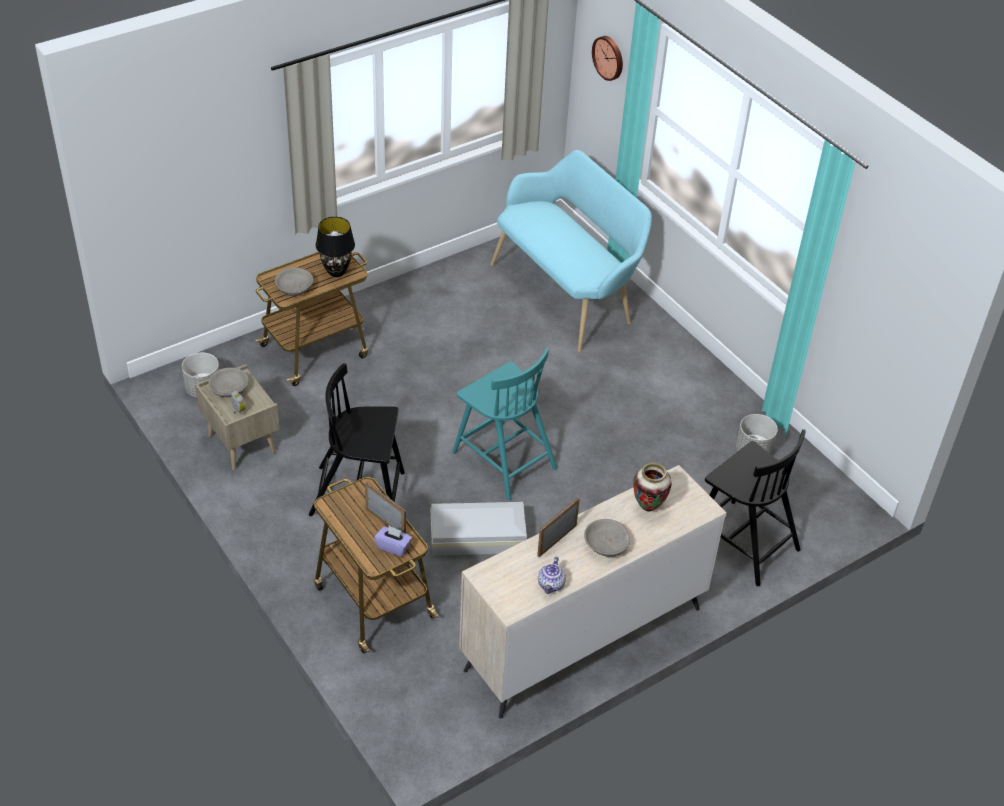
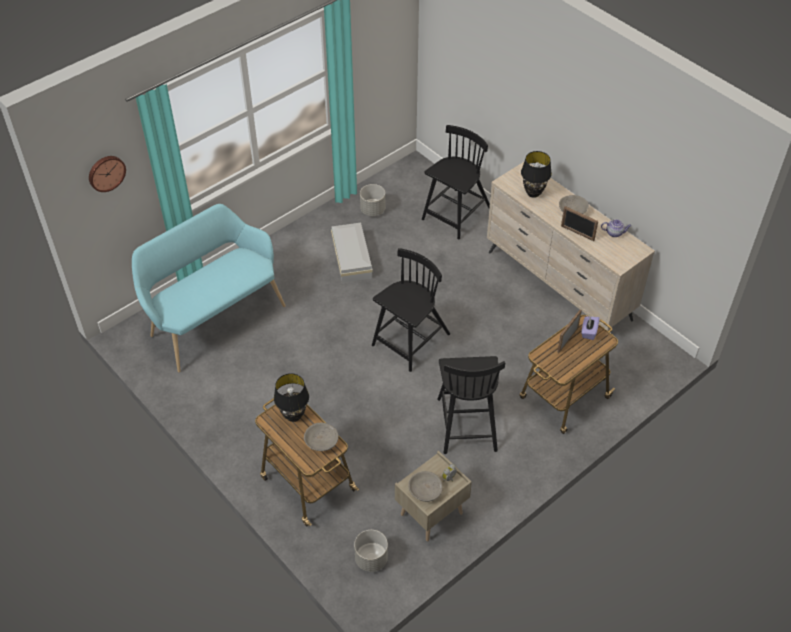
camera: 95 degrees left, 5 degrees up
(479, 537) = (489, 346): white storage box -> white storage box (352, 257)
(503, 459) = (410, 341): turquoise chair -> black chair
(648, 506) = (533, 193): vase -> black table lamp

